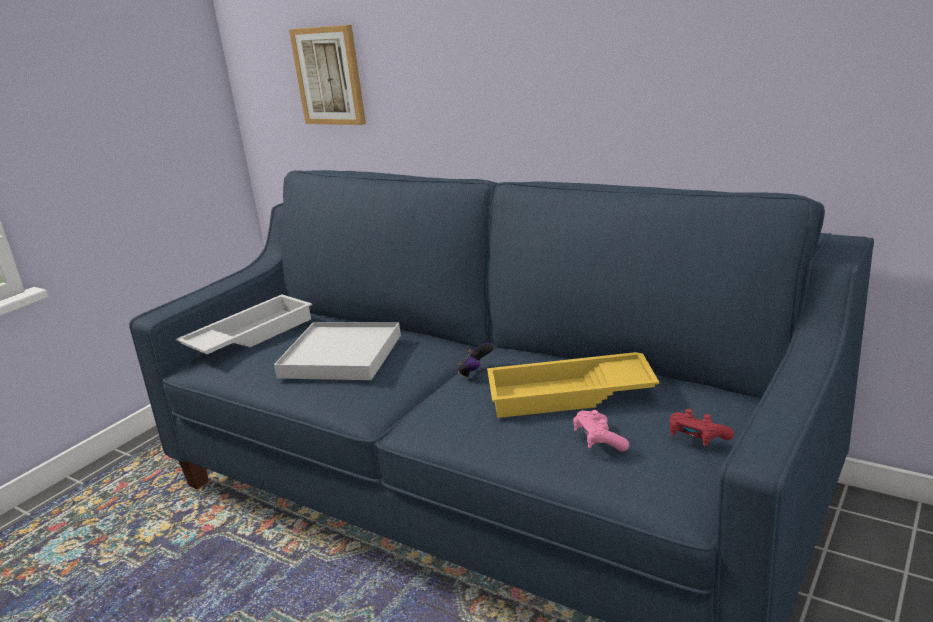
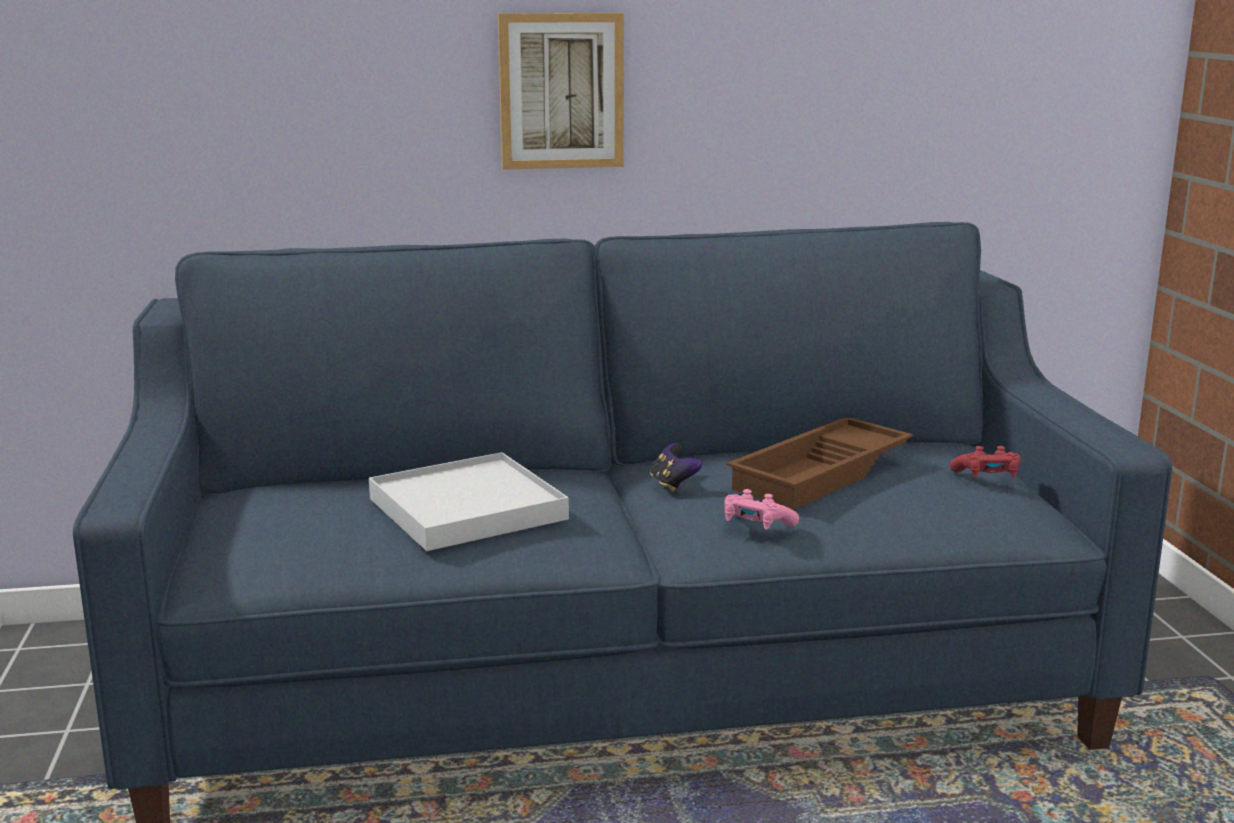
camera: 45 degrees left, 5 degrees down
(249, 335) = (251, 523): white tray -> none
(329, 76) = (188, 101): picture -> picture (561, 91)
(569, 395) = (822, 475): yellow tray -> brown tray
(599, 440) = (921, 499): pink game controller -> pink game controller (756, 525)

